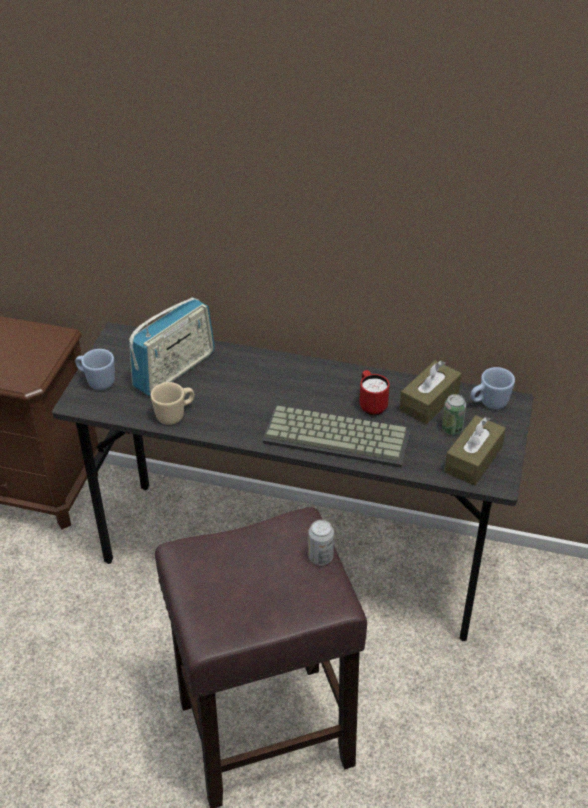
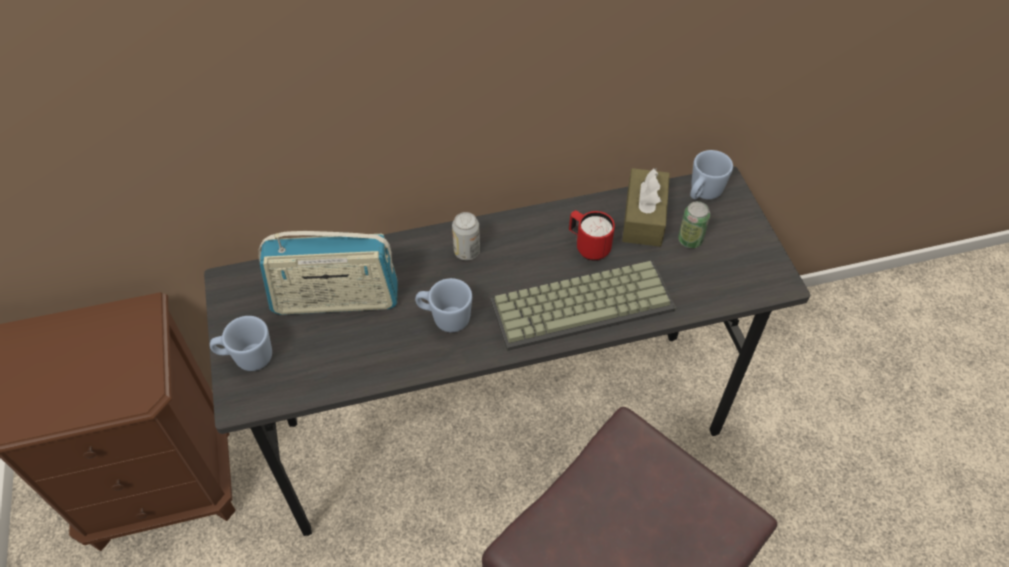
camera: 30 degrees left, 10 degrees up
(174, 370) = (335, 300): radio -> radio turned 75 degrees clockwise
(175, 415) = (378, 360): beige mug -> none
(236, 408) = (445, 318): none -> blue mug
(320, 557) = (680, 469): can -> can (467, 252)
(473, 459) = (737, 267): brown tissue box -> none

